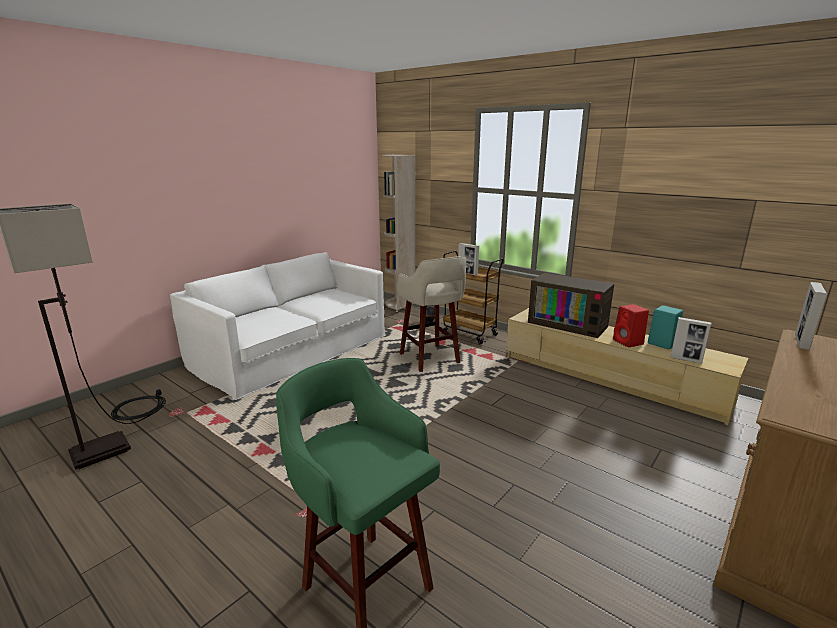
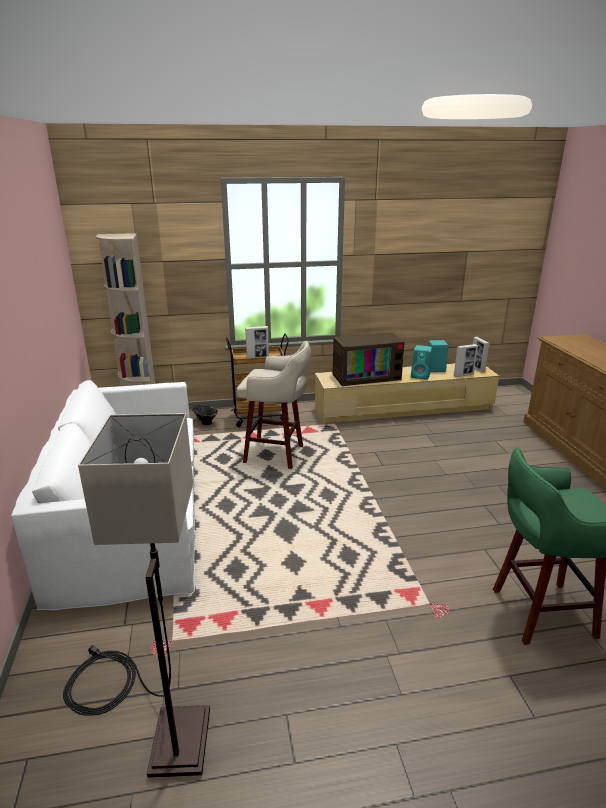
camera: 50 degrees left, 5 degrees up
(629, 342) = (421, 376): red speaker -> turquoise speaker
(802, 342) = (561, 342): picture frame -> picture frame (477, 368)

